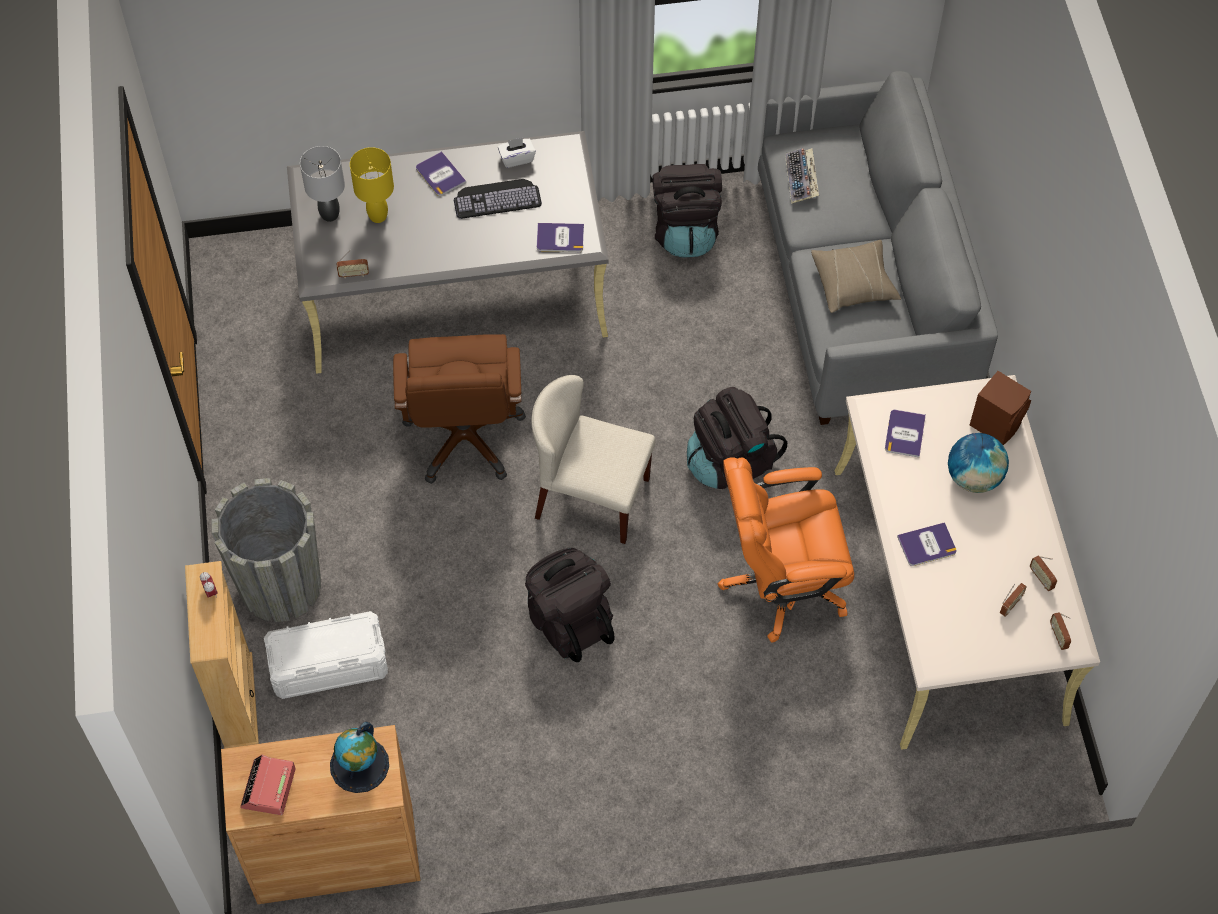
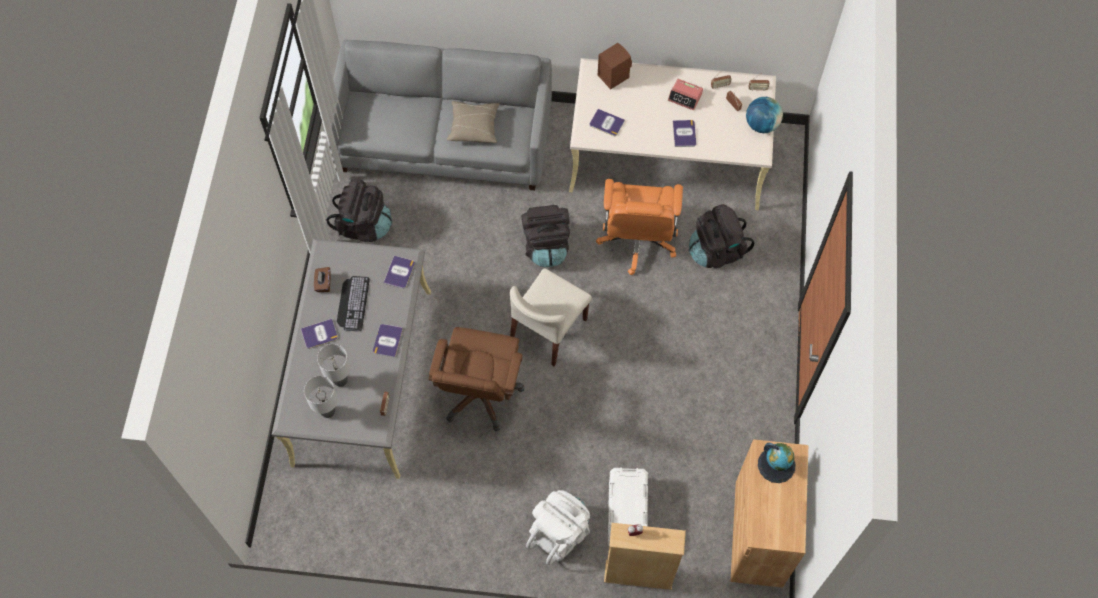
camera: 75 degrees left, 5 degrees up
(268, 788) = (781, 522): alarm clock -> alarm clock (685, 97)
(280, 585) = (560, 532): grey planter -> white backpack
(378, 215) = (340, 381): yellow table lamp -> grey table lamp
(451, 252) = (387, 340): none -> book
(465, 437) = (480, 394): brown office chair -> brown office chair turned 90 degrees clockwise
(517, 158) = (323, 283): white tissue box -> brown tissue box
(568, 620) = (631, 363): black backpack -> black backpack (716, 251)
(802, 180) = (384, 133): keyboard -> none
(973, 477) = (646, 98): globe -> globe (761, 125)

